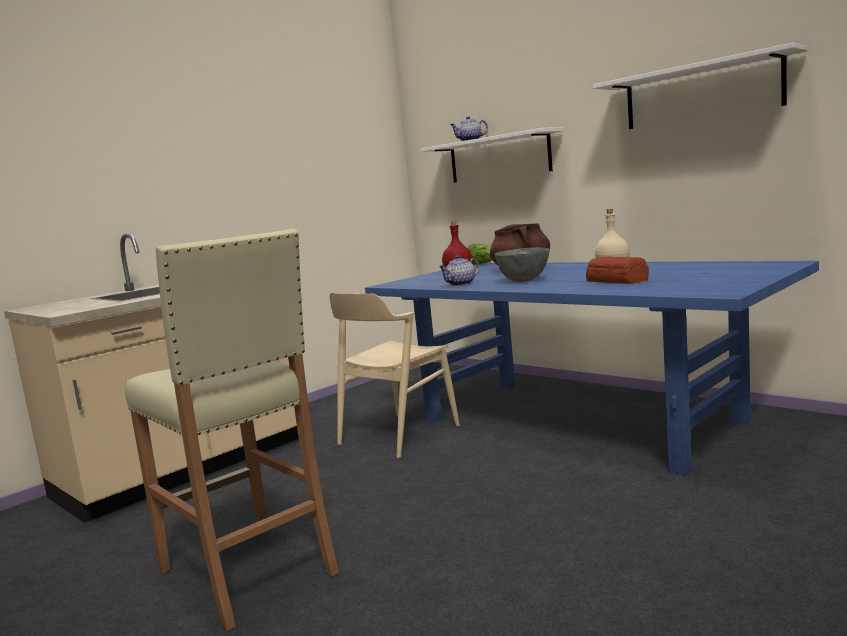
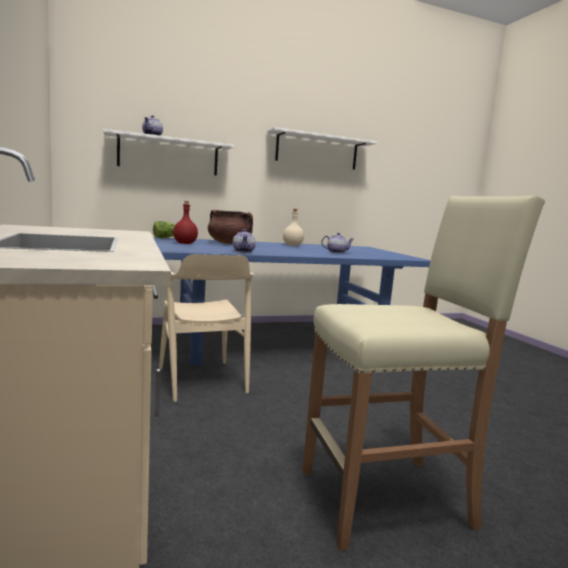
camera: 65 degrees left, 0 degrees up
(523, 281) = (278, 250): grey bowl -> none
(616, 280) = (336, 252): bread -> teapot

